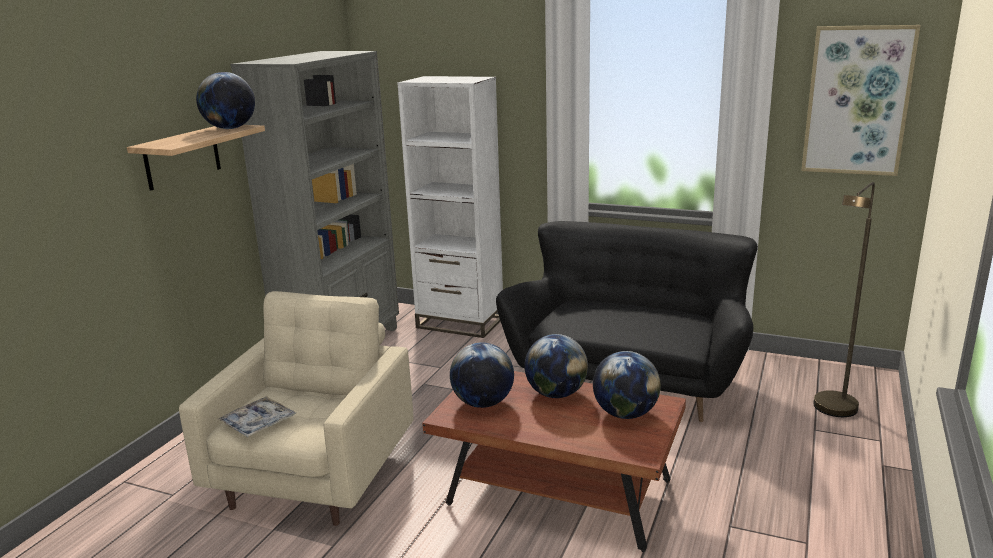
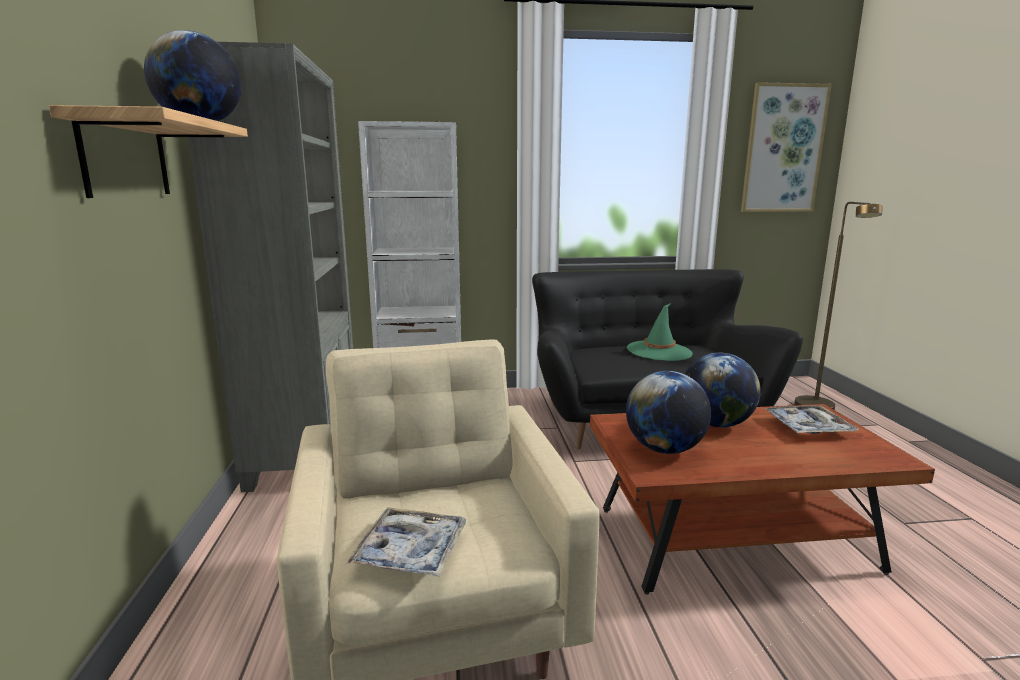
camera: 30 degrees left, 5 degrees down
(625, 414) = (808, 427): globe -> tray
(640, 316) = (659, 351): none -> green hat

